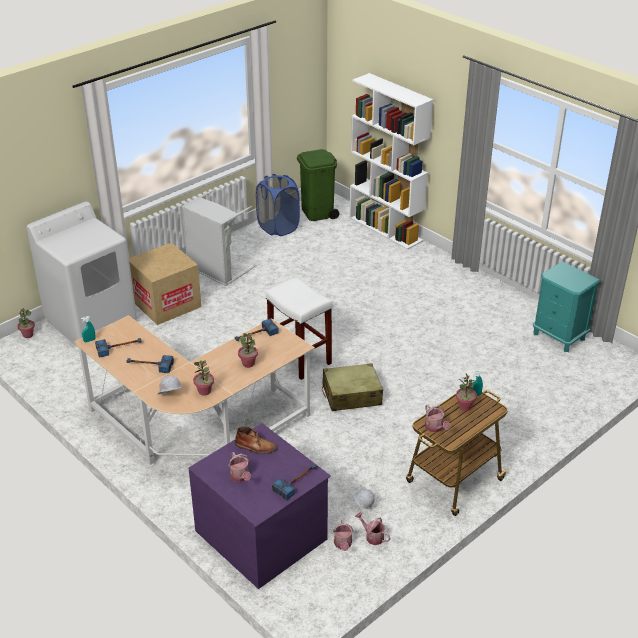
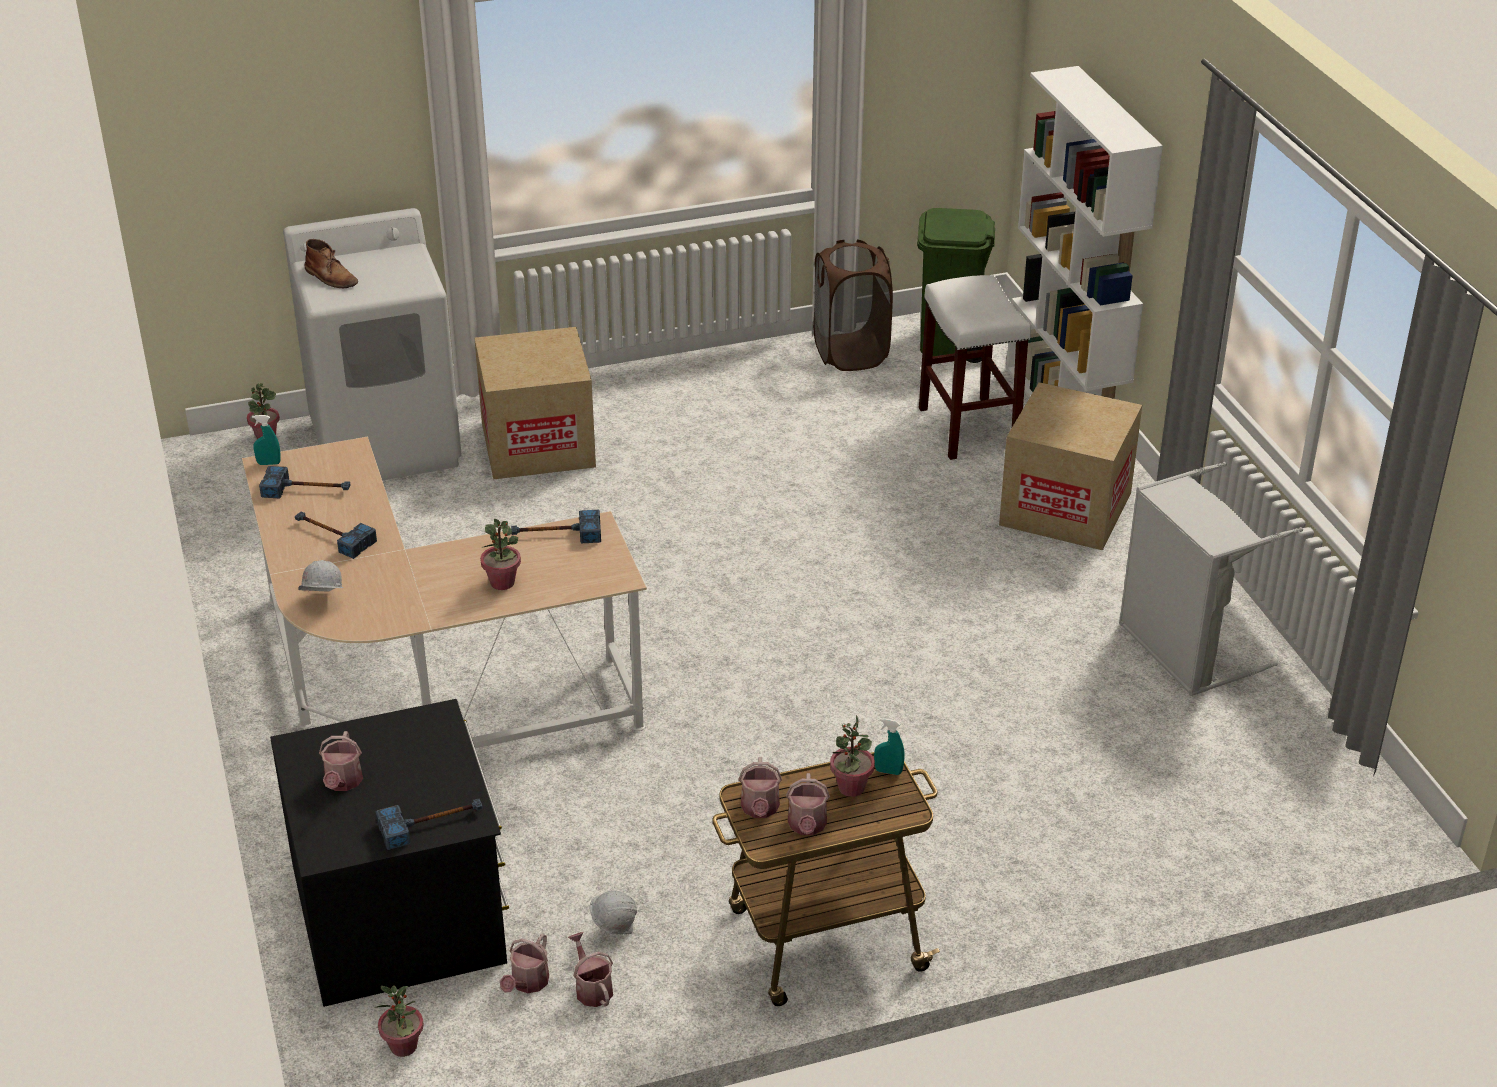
camera: 25 degrees right, 0 degrees up
(204, 391) = (388, 609): potted plant -> potted plant (403, 1046)
(216, 270) = (672, 406): grey laundry basket -> grey laundry basket (1183, 650)
(256, 447) = (411, 738): brown boot -> brown boot (331, 277)
(262, 534) = (401, 913): purple dresser -> black dresser
(278, 227) = (850, 352): blue laundry basket -> brown laundry basket
(300, 359) = (705, 616): white stool -> white stool (969, 429)
(351, 395) = (750, 714): beige suitcase -> none
(417, 271) = (1065, 508): none -> cardboard box
(460, 429) = (807, 826): none -> watering can
(559, 336) = (1271, 725): turquoise nightstand -> none

